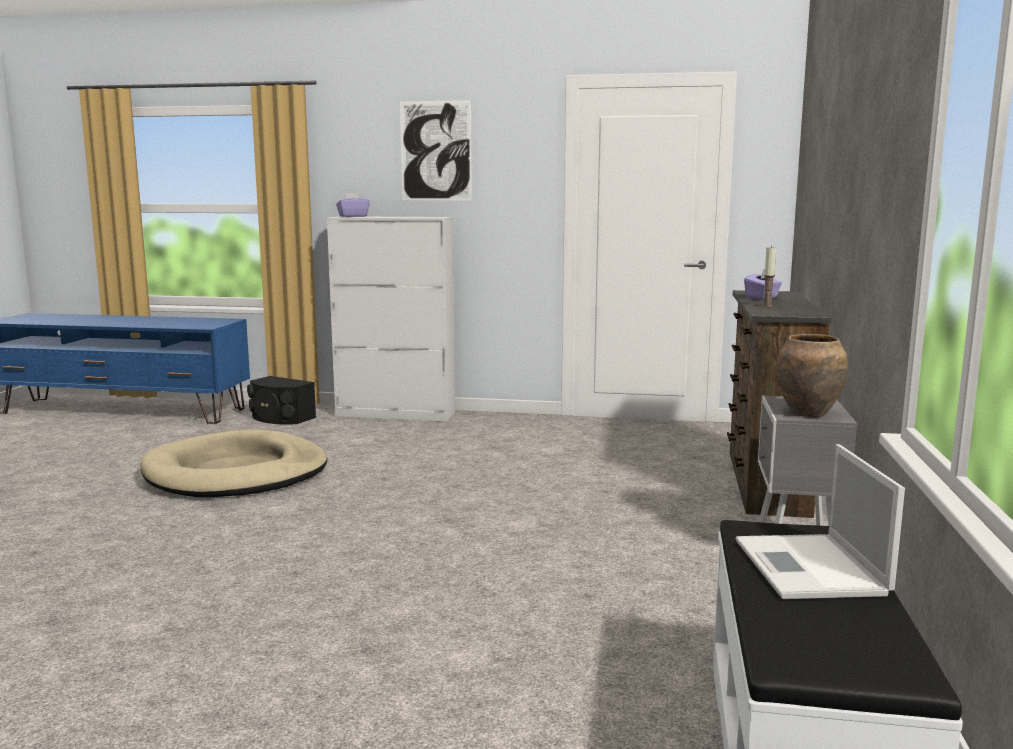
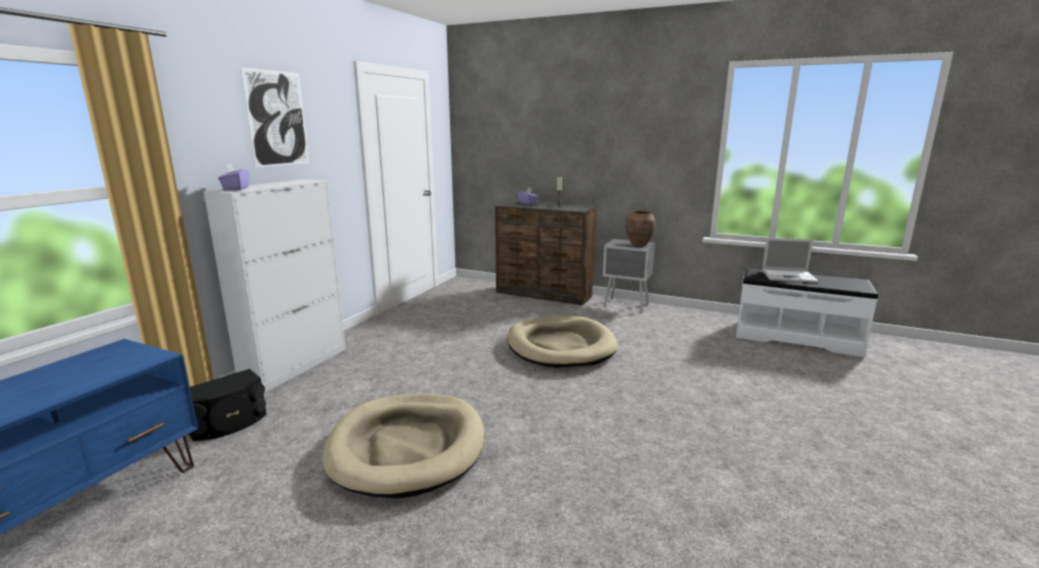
camera: 75 degrees left, 5 degrees up
(528, 511) = (560, 346): none -> beige dog bed

